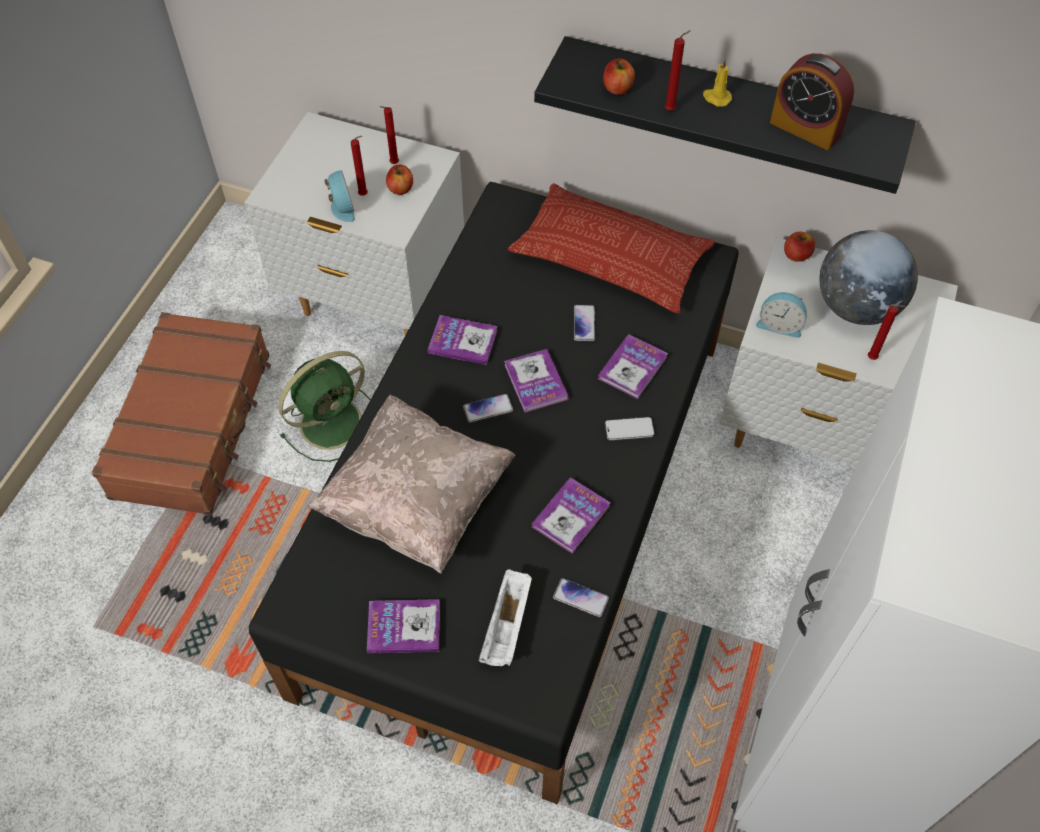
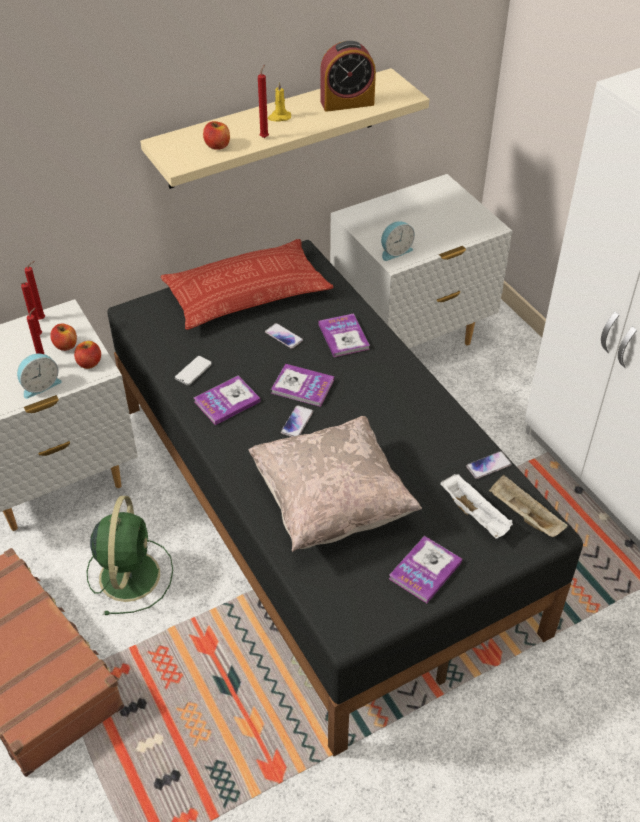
camera: 50 degrees left, 10 degrees down
(341, 208) = (40, 385): alarm clock -> alarm clock turned 120 degrees clockwise
(543, 669) = (523, 515): none -> beige tray
(571, 516) = (424, 433): book -> none
(629, 429) = (388, 367): phone -> phone (193, 371)
(729, 107) = (272, 129): black shelf -> beige shelf
(796, 255) = (353, 214): apple -> apple (89, 363)
(856, 307) = (418, 216): globe -> none
(873, 359) = (460, 233): red candle -> red candle (43, 319)

